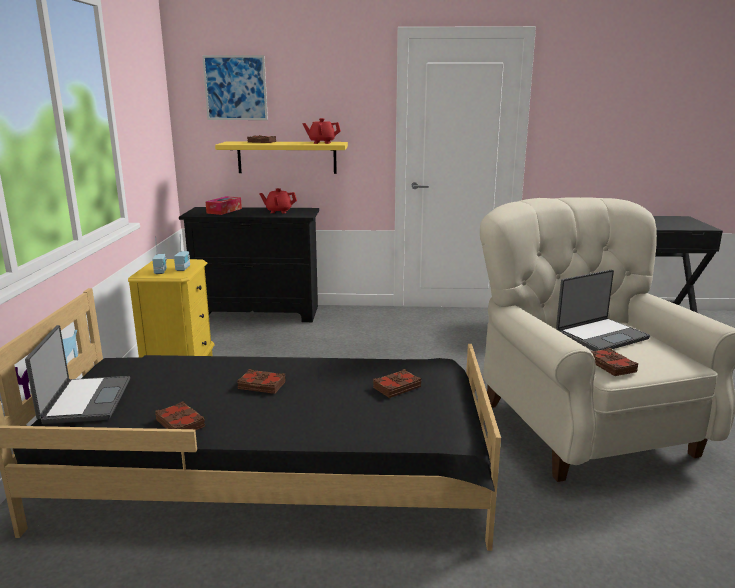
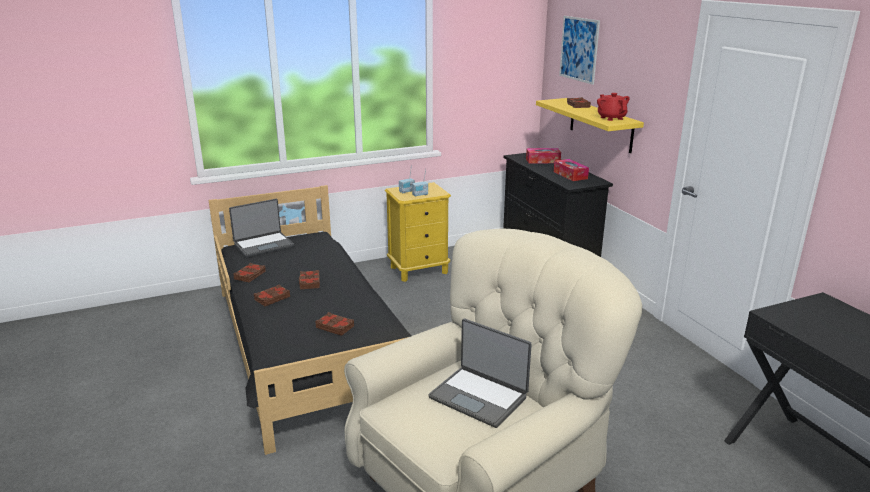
camera: 65 degrees right, 5 degrees up
(278, 211) = (570, 175): red teapot -> tissue box
(611, 366) = (401, 407): brown book -> brown book (272, 298)

